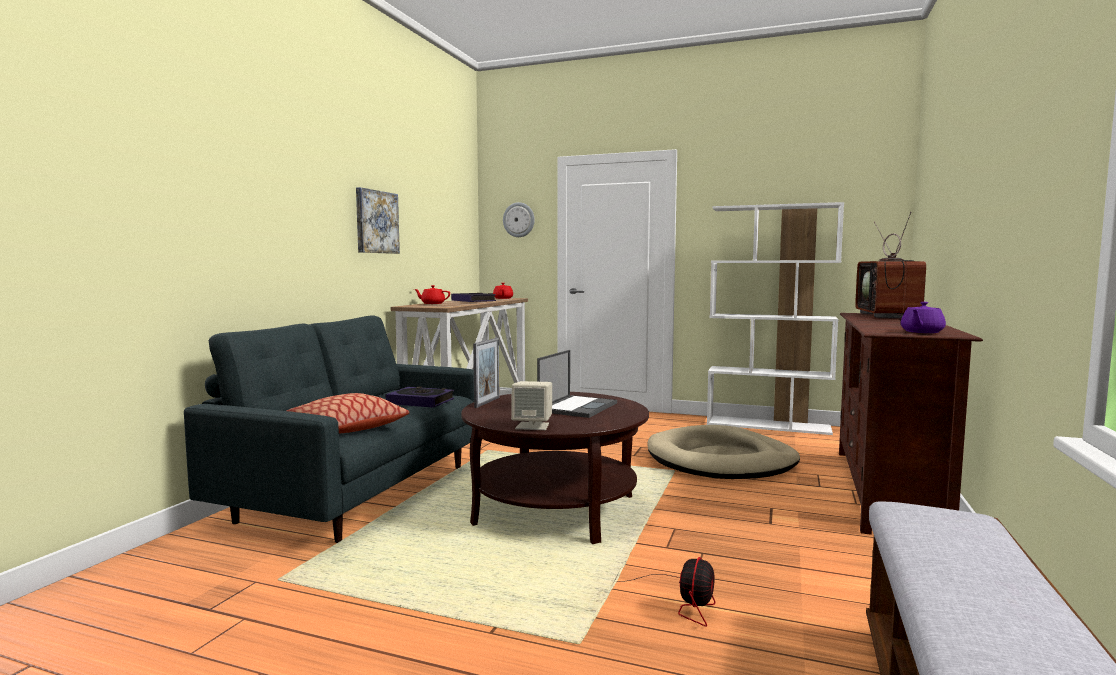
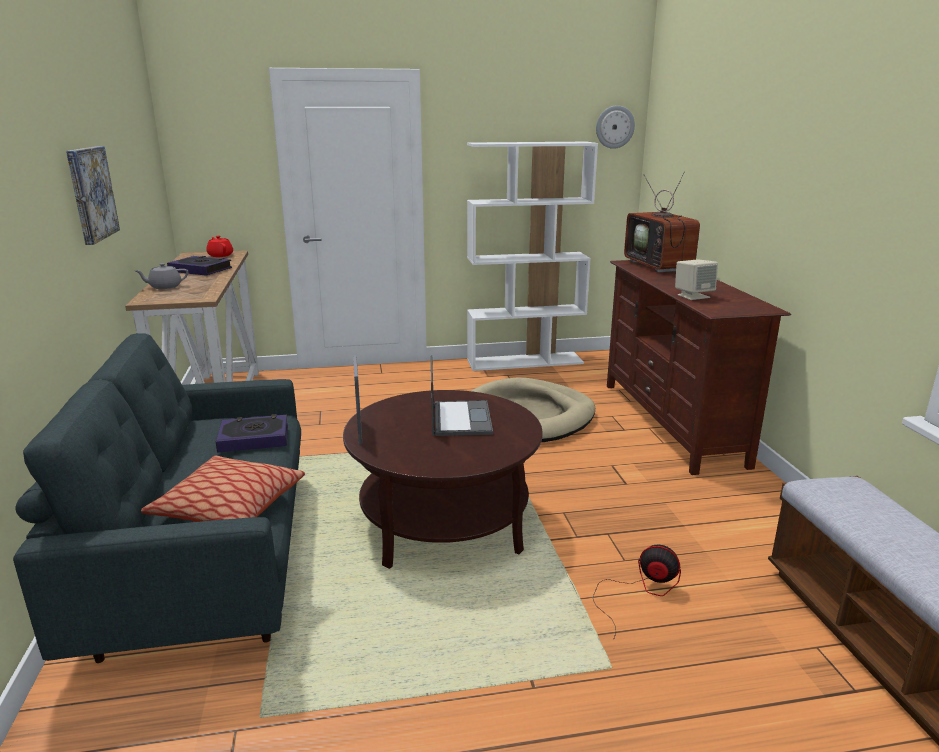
camera: 30 degrees left, 15 degrees up
(432, 303) = (165, 287): red teapot -> grey teapot
(519, 220) = (222, 150): wall clock -> wall clock (614, 127)
(533, 426) = (460, 462): beige speaker -> beige speaker (693, 296)
(682, 601) = (639, 592): fan -> fan turned 60 degrees counterclockwise
(921, 332) = (739, 306): purple teapot -> none

